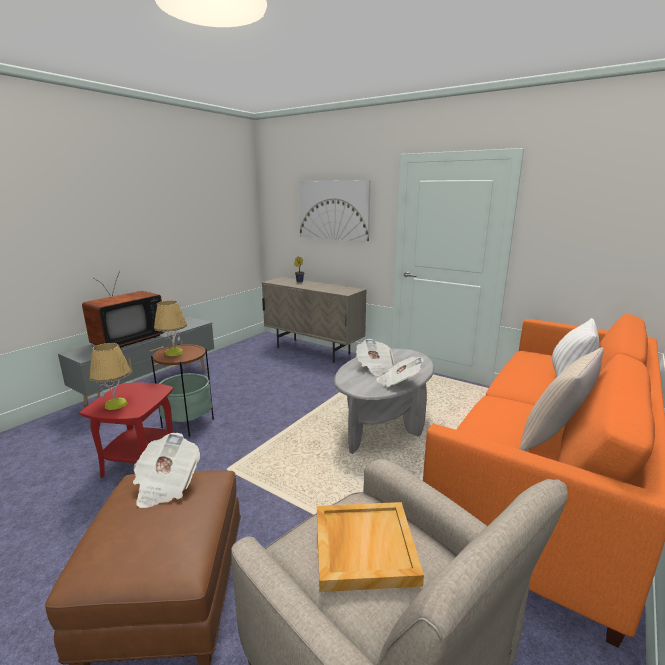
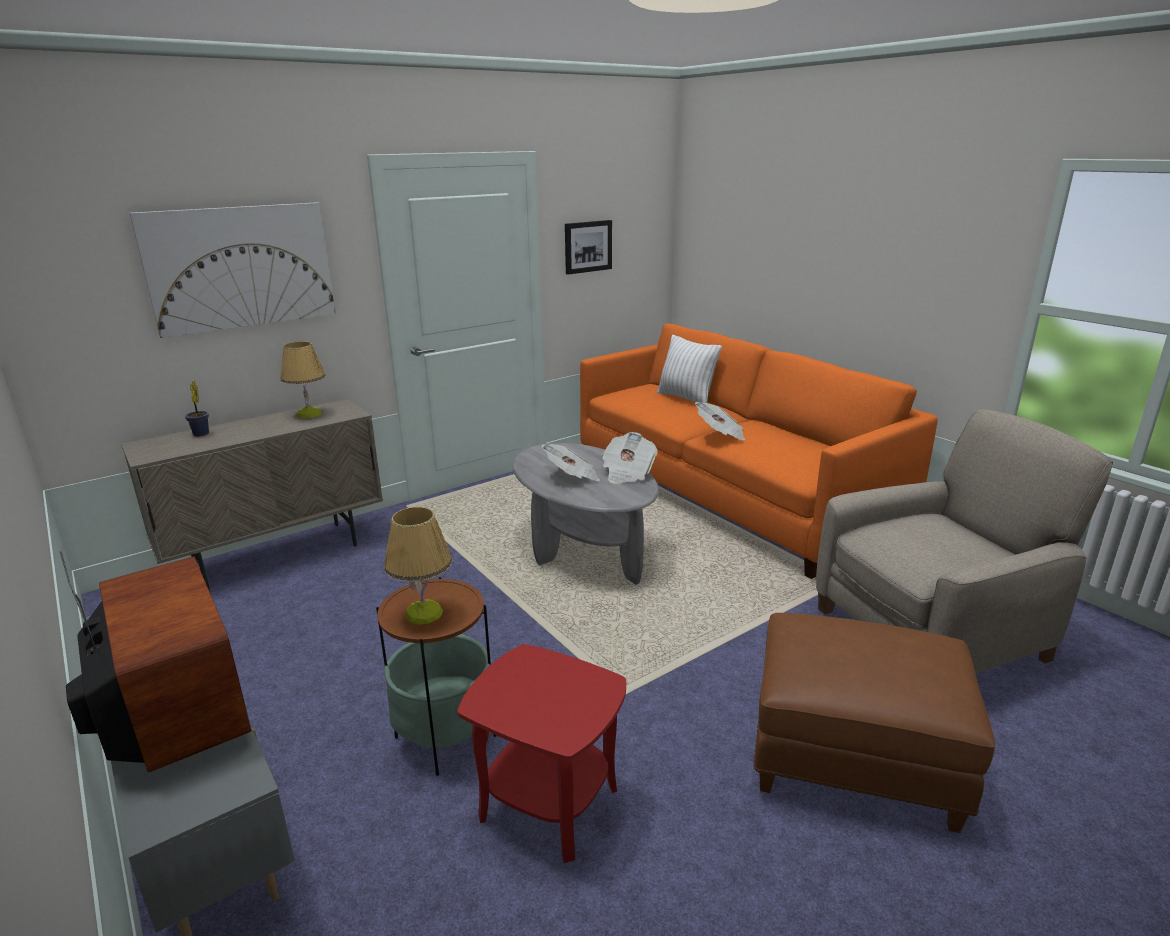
camera: 70 degrees left, 5 degrees up
(116, 404) = (562, 708): table lamp -> table lamp (309, 414)
(166, 485) = (820, 648): newspaper -> newspaper (720, 434)
(363, 546) = (929, 539): beige tray -> none
(554, 439) = (794, 435): beige pillow -> none
(565, 228) = (587, 246): none -> picture

